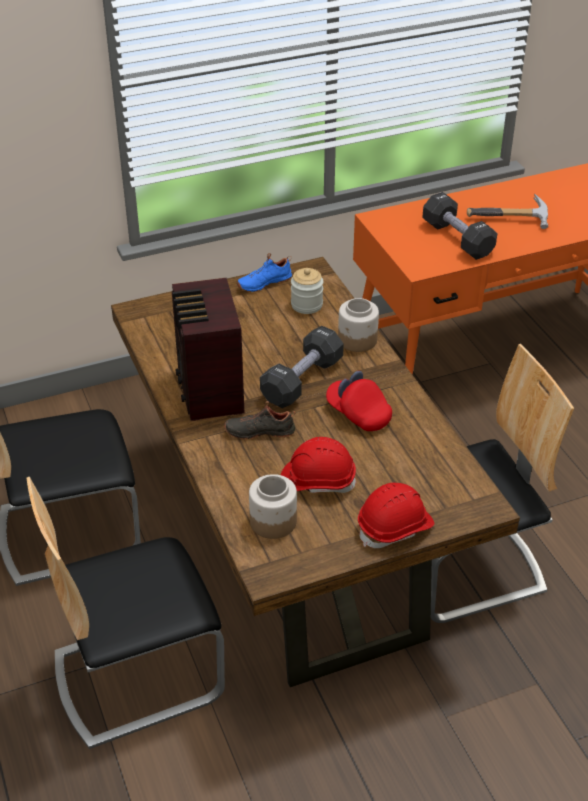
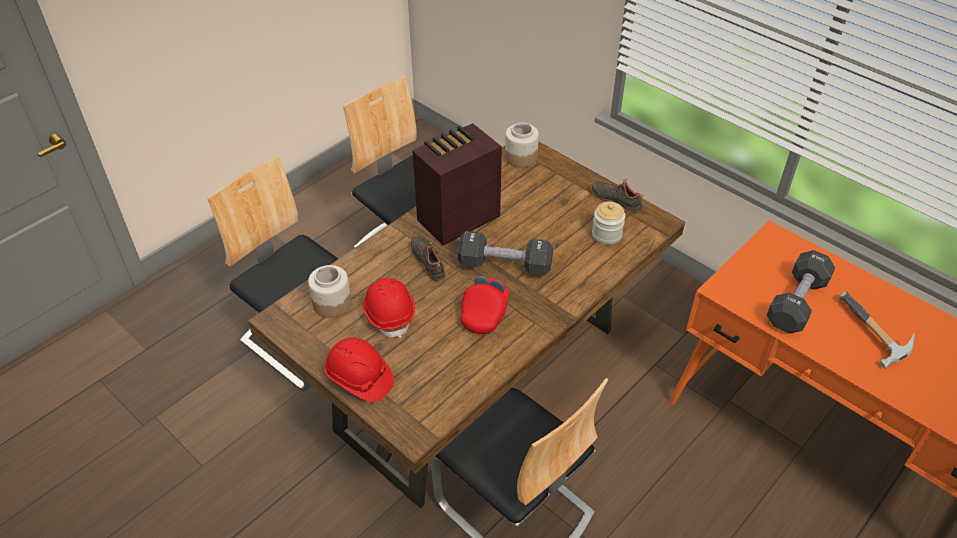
camera: 65 degrees right, 5 degrees up
(263, 282) = (616, 199): blue shoe -> black shoe
(357, 340) = (582, 281): jar -> jar (520, 157)

